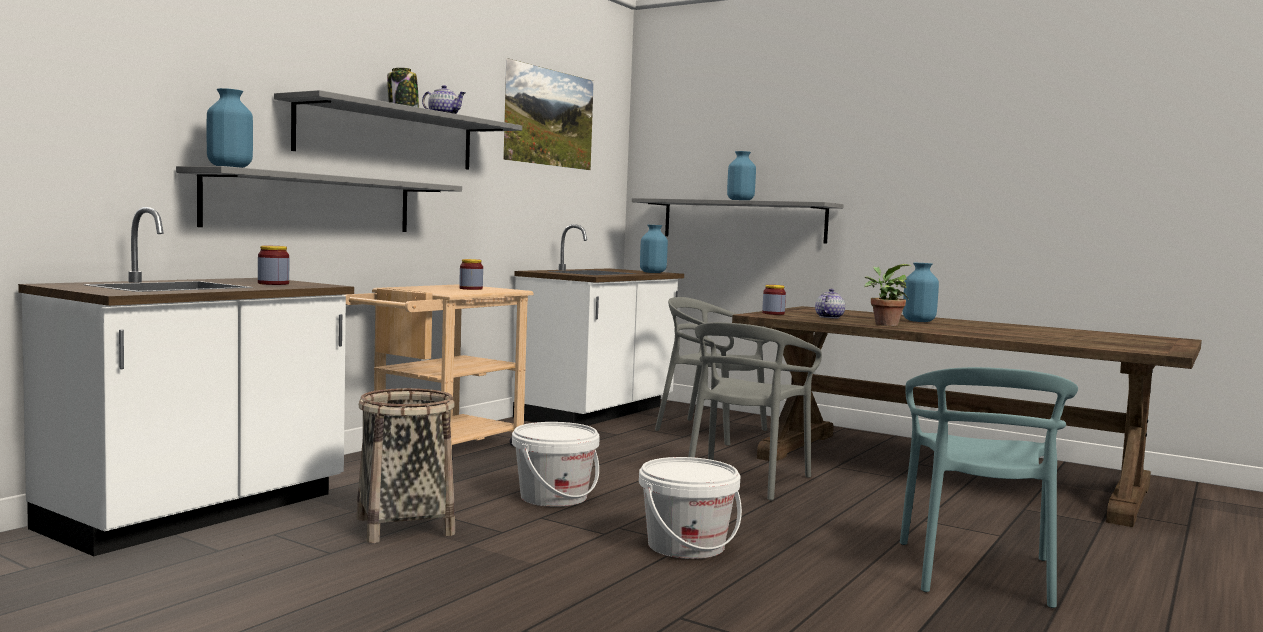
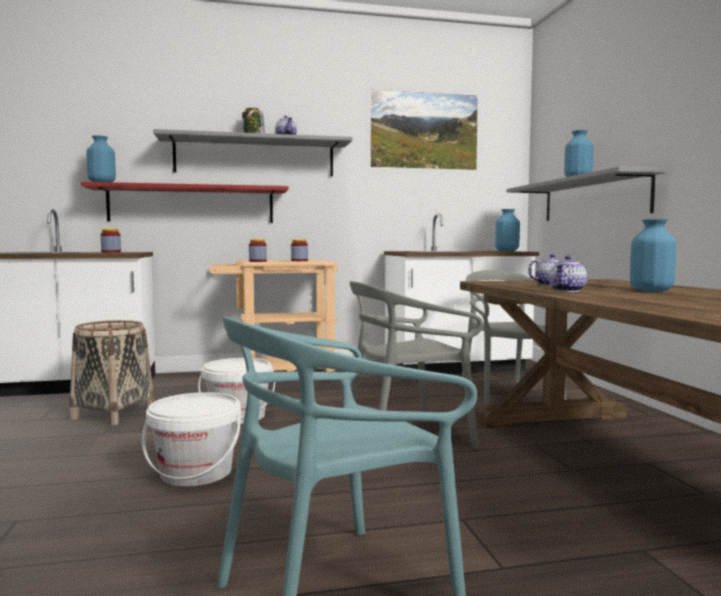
camera: 45 degrees right, 0 degrees up
(312, 203) = (192, 205): grey shelf -> red shelf
(773, 313) = (511, 281): jar -> jar (257, 261)
(884, 324) = (568, 291): potted plant -> teapot

